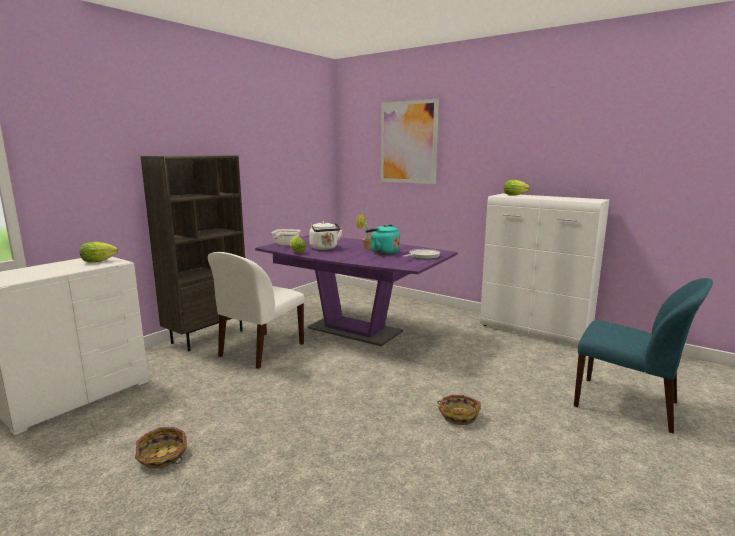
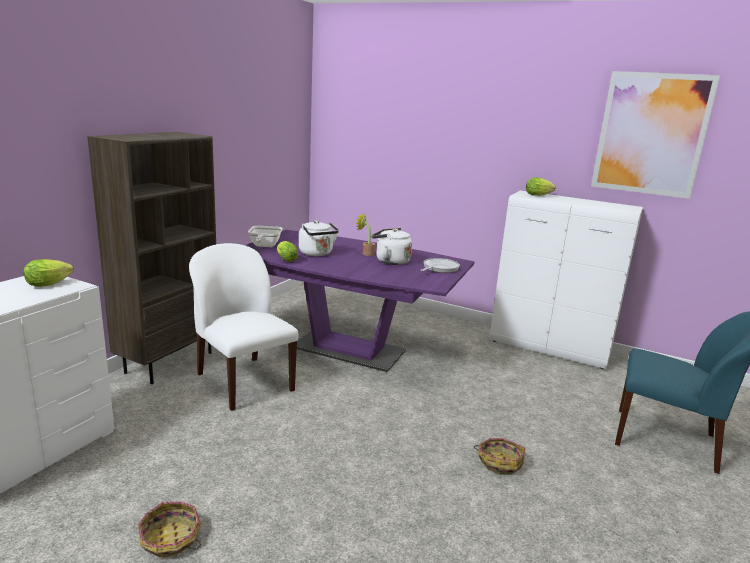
camera: 10 degrees left, 5 degrees up
(260, 351) = (243, 382): white chair -> white chair turned 120 degrees clockwise
(383, 252) = (390, 261): turquoise kettle -> white kettle
(408, 142) = (407, 119): picture -> picture (651, 134)

